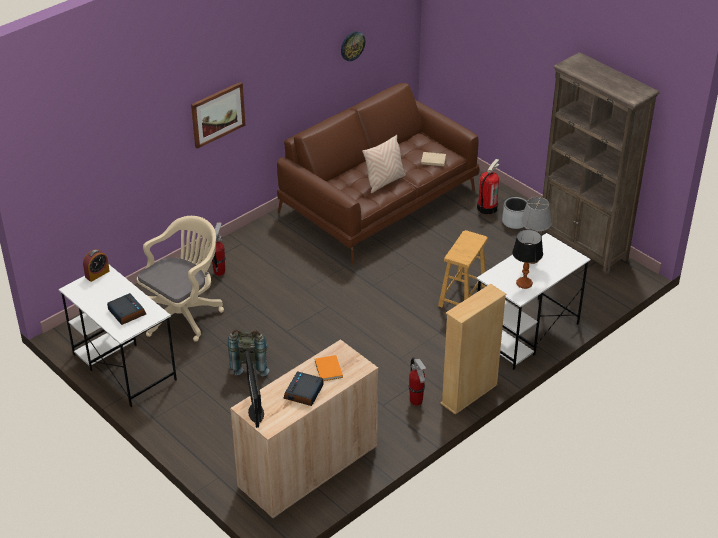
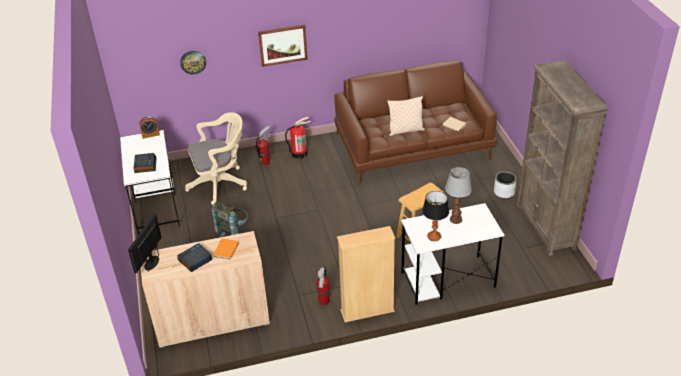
camera: 30 degrees right, 0 degrees up
(352, 45) = (415, 20): wall clock -> wall clock (193, 62)
(487, 207) = (490, 175): fire extinguisher -> fire extinguisher (299, 153)

